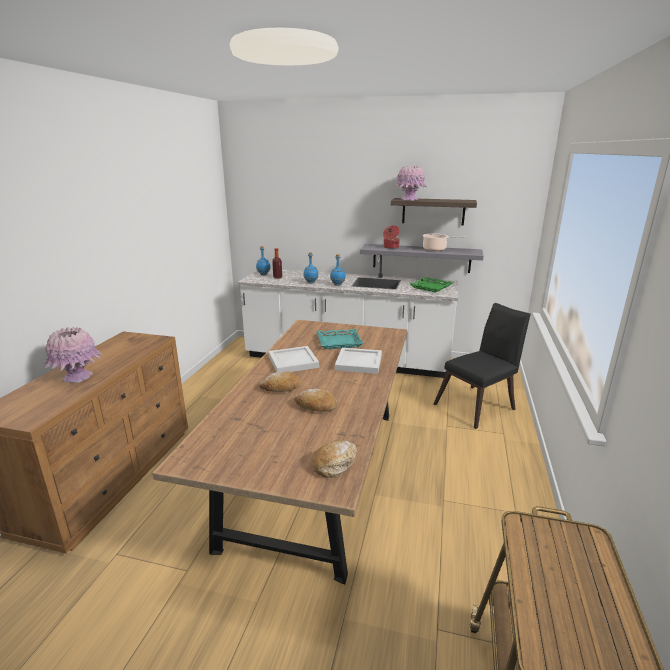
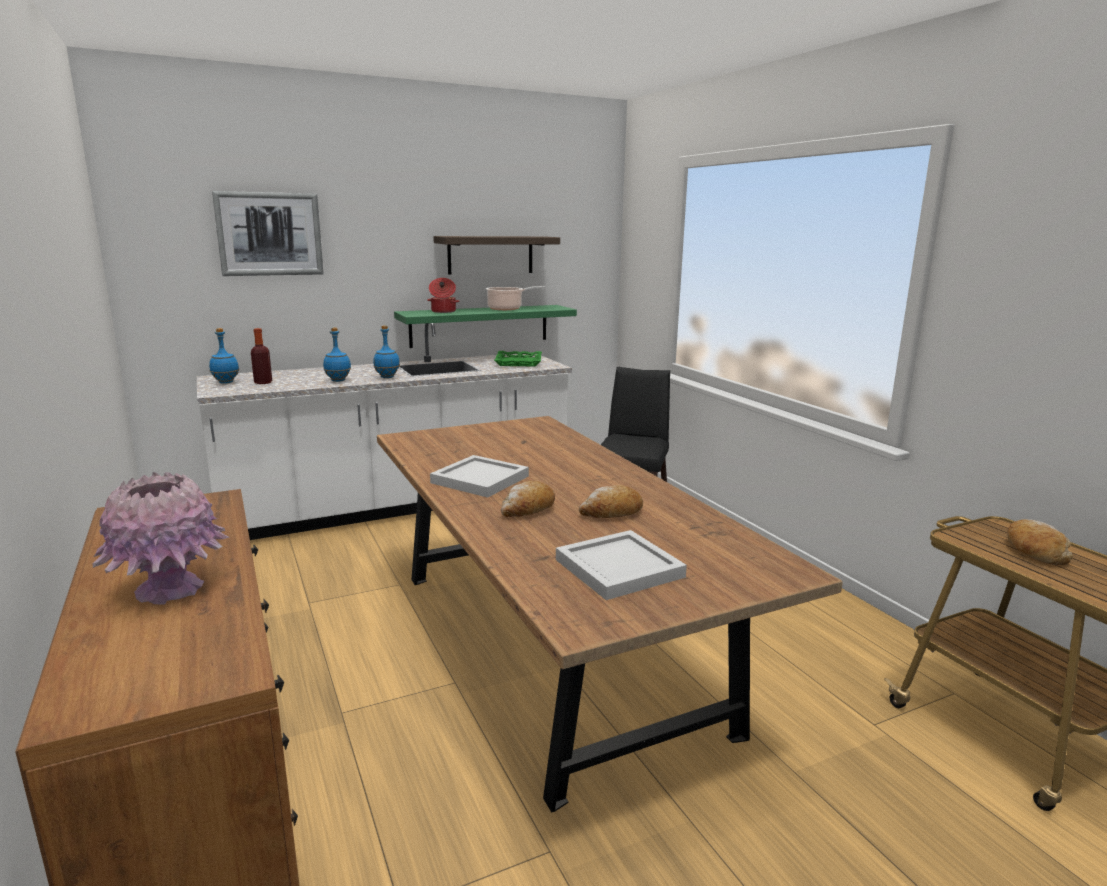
camera: 40 degrees left, 5 degrees down
(300, 195) = (269, 234): none -> picture
(335, 463) = (746, 553): bread -> bread (1034, 551)
(339, 342) = (495, 445): turquoise tray -> none
(359, 363) = (567, 459): white tray -> white tray (621, 568)
(409, 199) = (465, 236): pink vase -> none
(421, 258) = (480, 325): grey shelf -> green shelf

